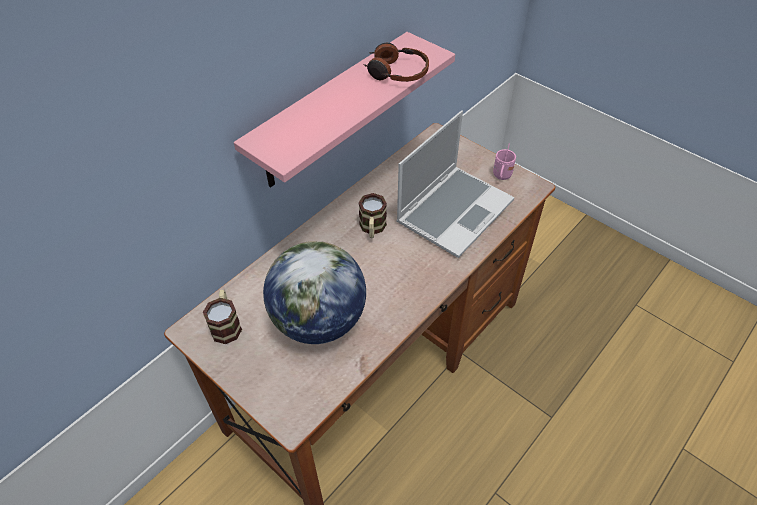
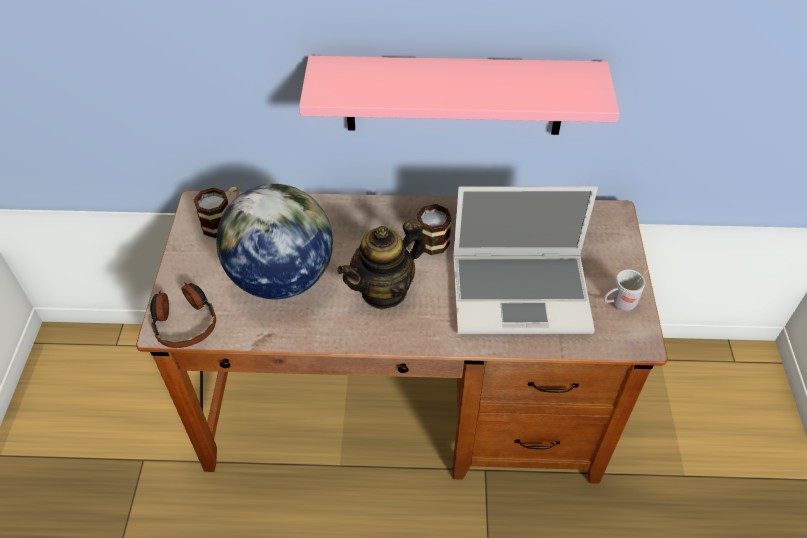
camera: 50 degrees right, 0 degrees up
(387, 272) = (384, 290): none -> teapot
(396, 72) = (529, 90): headphones -> headphones (184, 321)
(501, 177) = (619, 304): pink mug -> white mug

